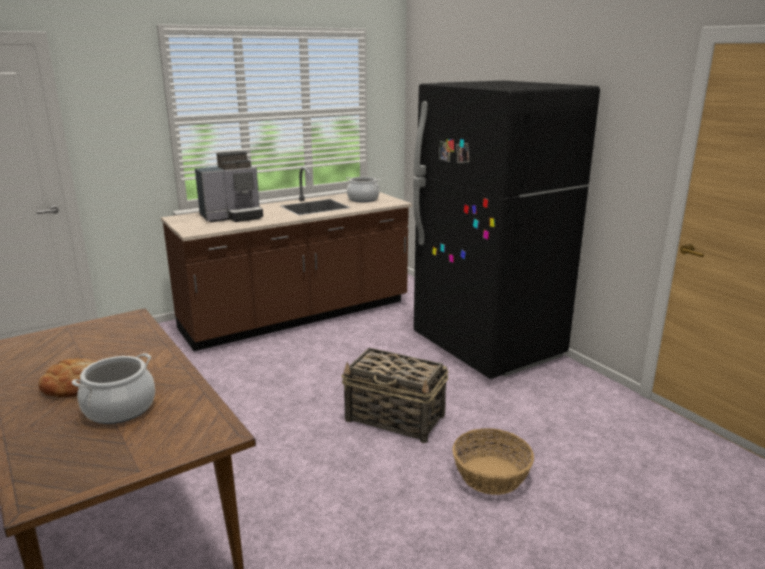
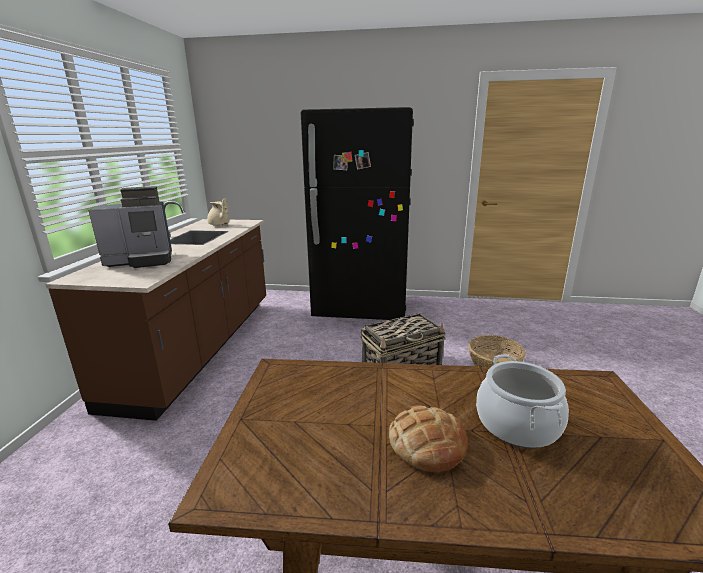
camera: 50 degrees left, 0 degrees up
(233, 217) = (142, 261): coffee machine -> coffee machine turned 60 degrees clockwise
(363, 199) = (219, 225): cooking pot -> beige teapot

